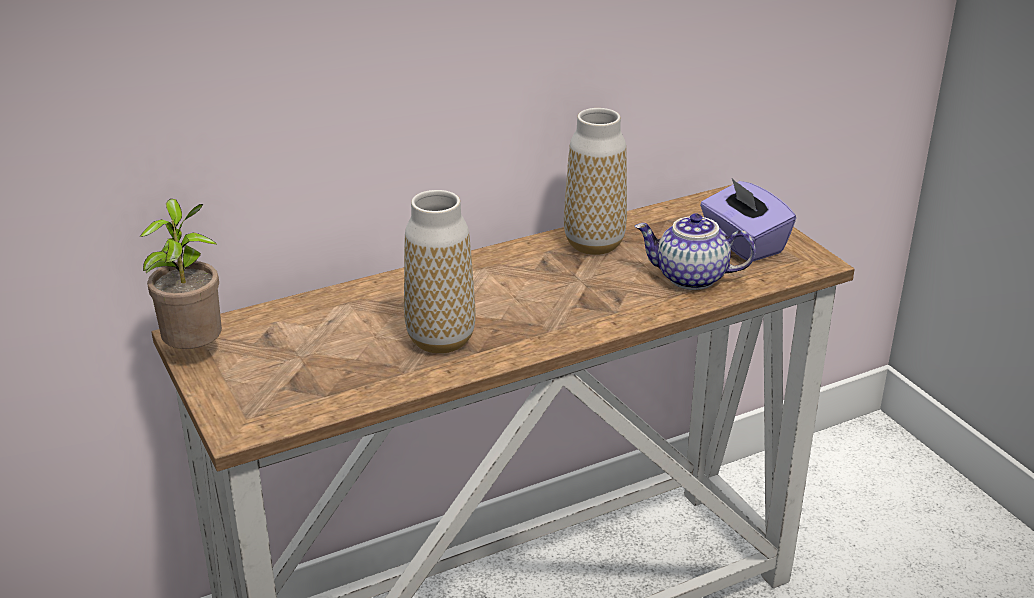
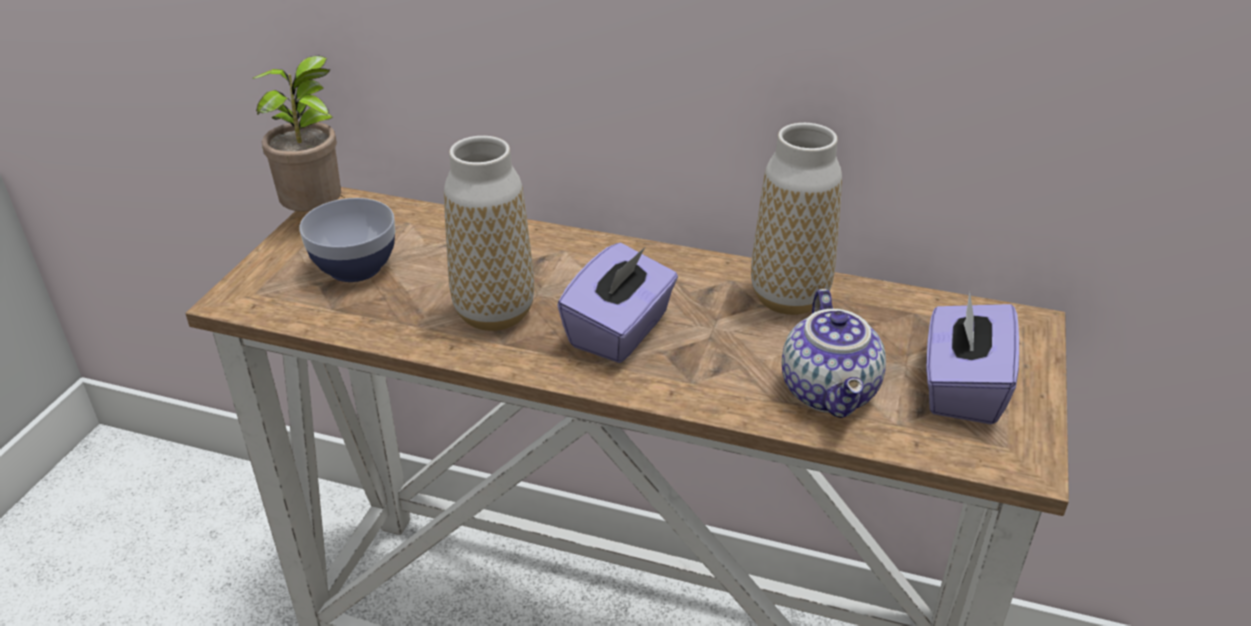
camera: 45 degrees right, 5 degrees up
(291, 365) = (355, 267): none -> bowl
(533, 309) = (620, 331): none -> purple tissue box
(690, 278) = (831, 392): teapot -> teapot turned 150 degrees counterclockwise

